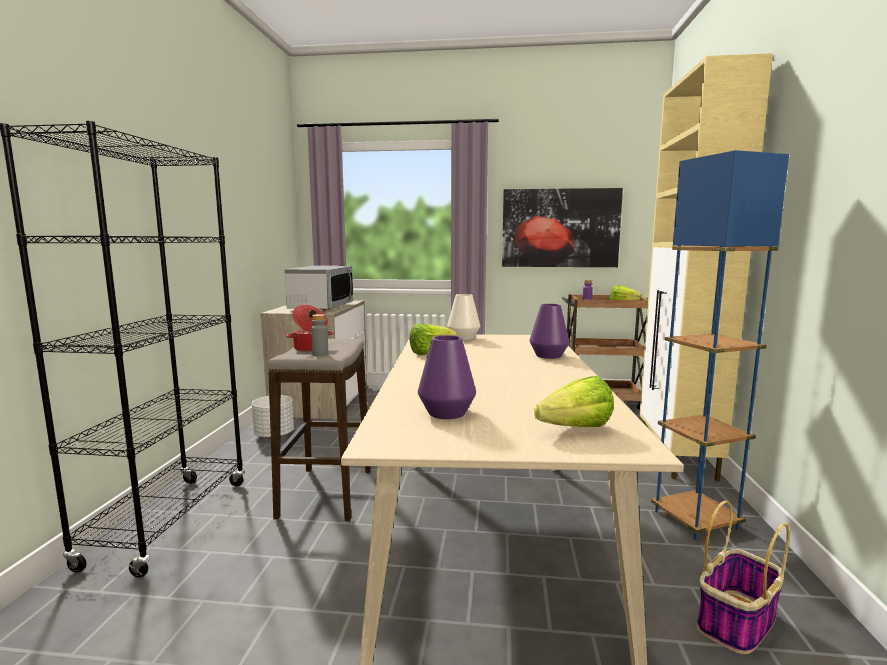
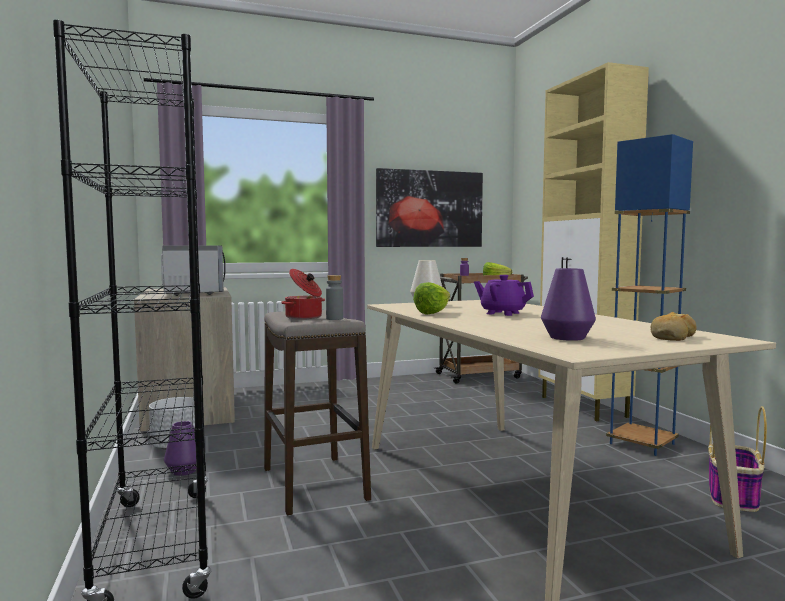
camera: 25 degrees left, 5 degrees down
(495, 361) = (502, 313): none -> purple teapot
(548, 355) = (532, 308): purple vase -> purple vase (183, 471)
(568, 430) = (672, 337): lettuce -> bread

